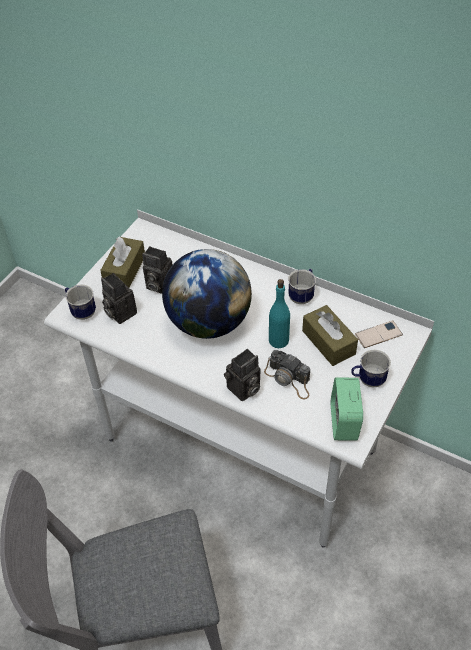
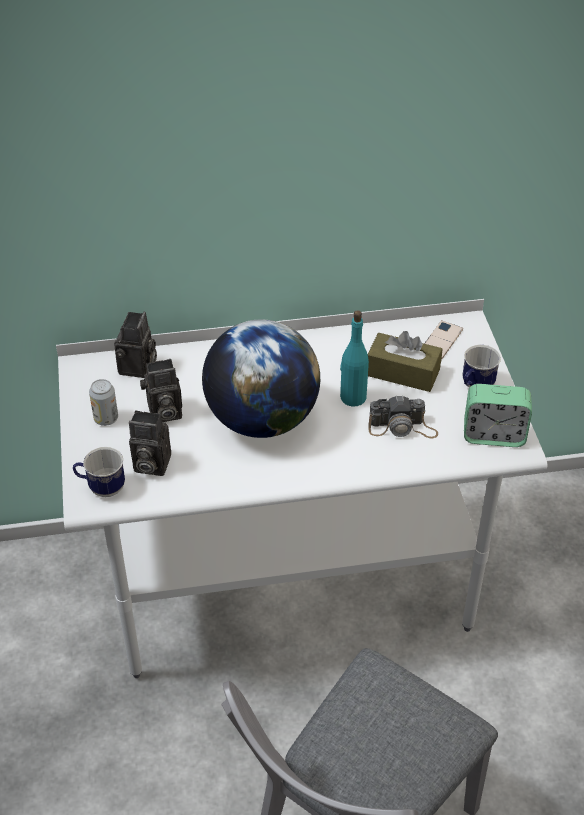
camera: 40 degrees left, 5 degrees down
(124, 270) = (106, 418): brown tissue box -> can
(243, 390) = (369, 463): camera -> camera (138, 368)
(302, 295) = (330, 343): mug -> none
(344, 422) = (493, 435): alarm clock -> alarm clock turned 45 degrees counterclockwise

